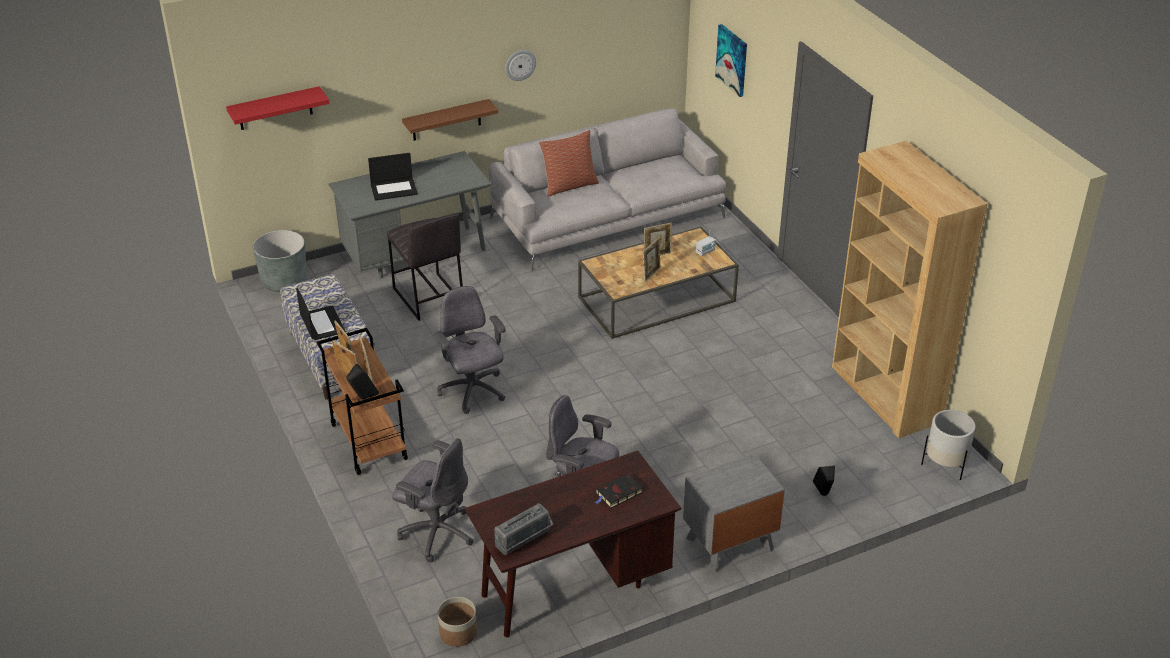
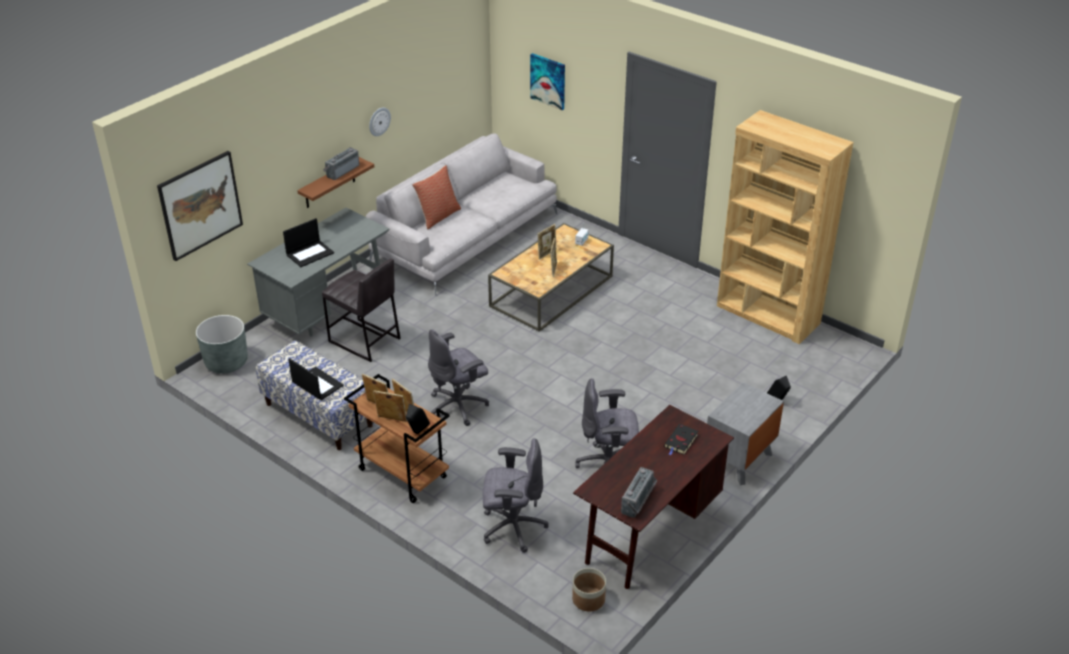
camera: 25 degrees left, 0 degrees up
(275, 108) = (200, 205): red shelf -> picture
(460, 109) = (341, 171): none -> radio
(472, 392) = (458, 406): grey office chair -> grey office chair turned 75 degrees counterclockwise
(945, 465) = (843, 353): white planter -> none

